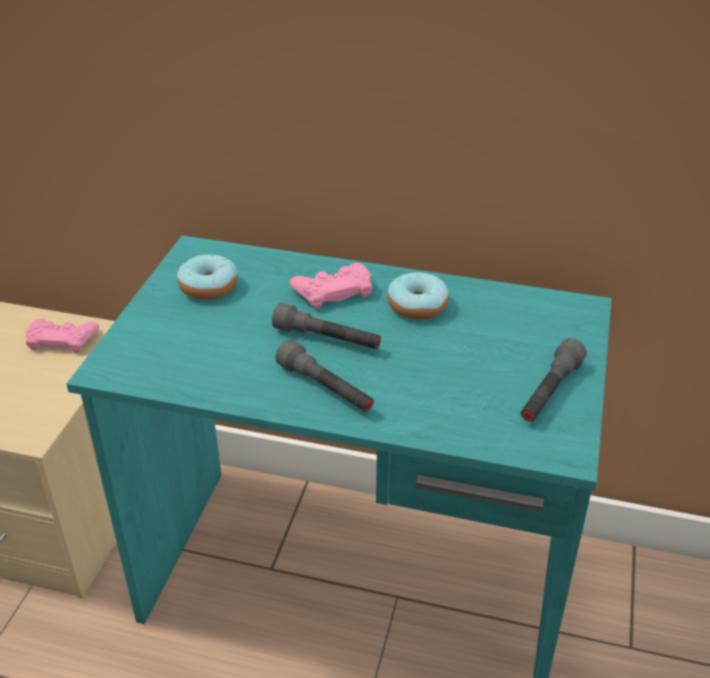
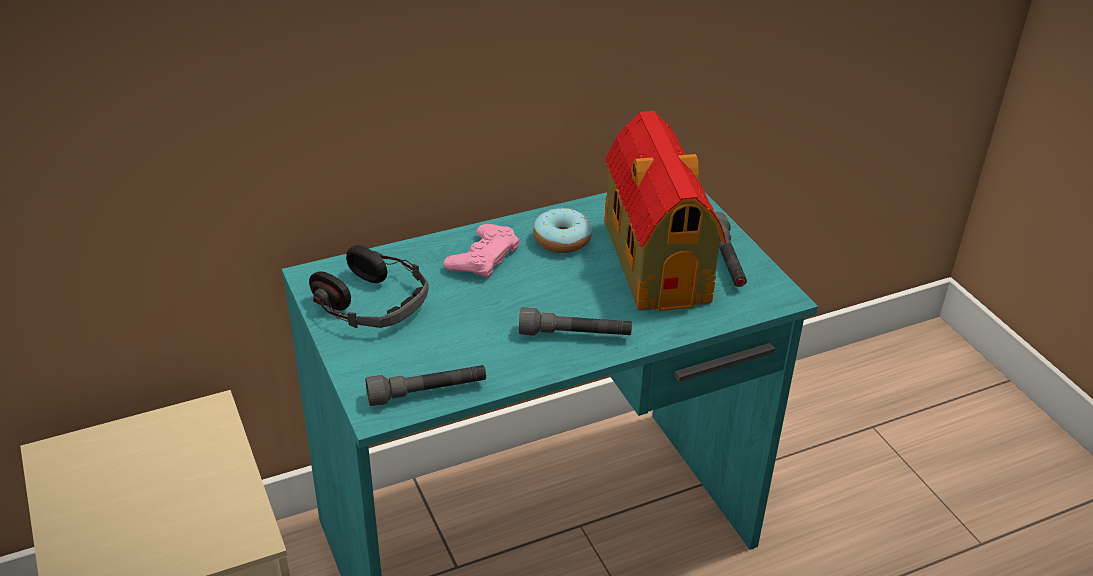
camera: 40 degrees left, 0 degrees up
(62, 339) = (165, 441): pink game controller -> none
(208, 286) = (372, 302): donut -> headphones
(327, 339) = (528, 298): grey flashlight -> grey flashlight (427, 393)
(481, 359) = (655, 259): none -> toy house

